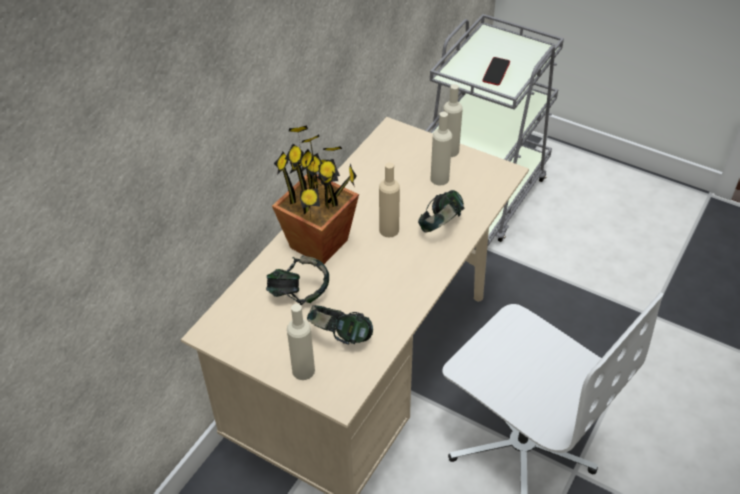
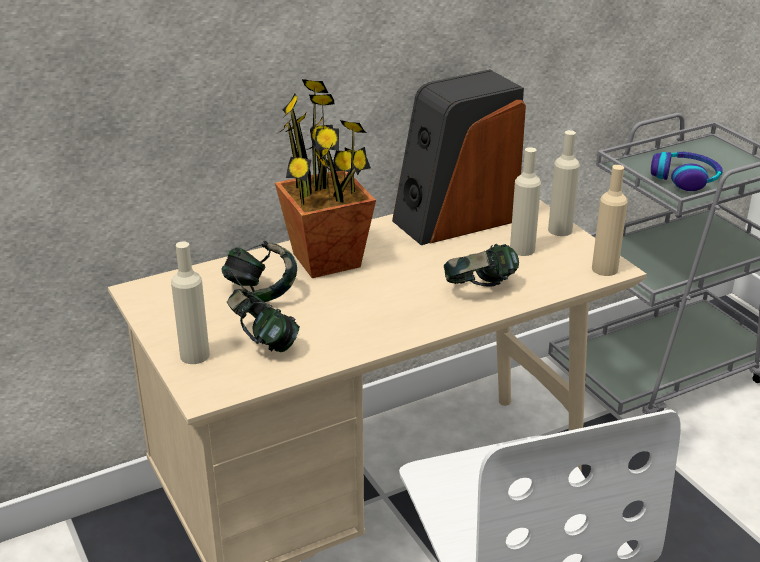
camera: 30 degrees right, 15 degrees down
(374, 169) = (454, 219): none -> speaker
(389, 230) = (416, 273): beige bottle -> beige bottle (604, 269)
(496, 73) = (685, 178): phone -> headphones

